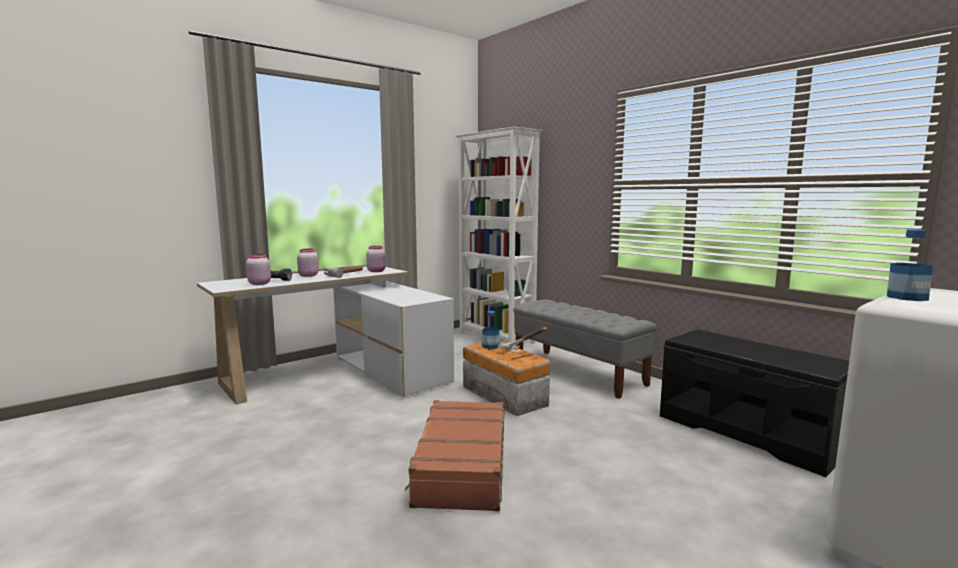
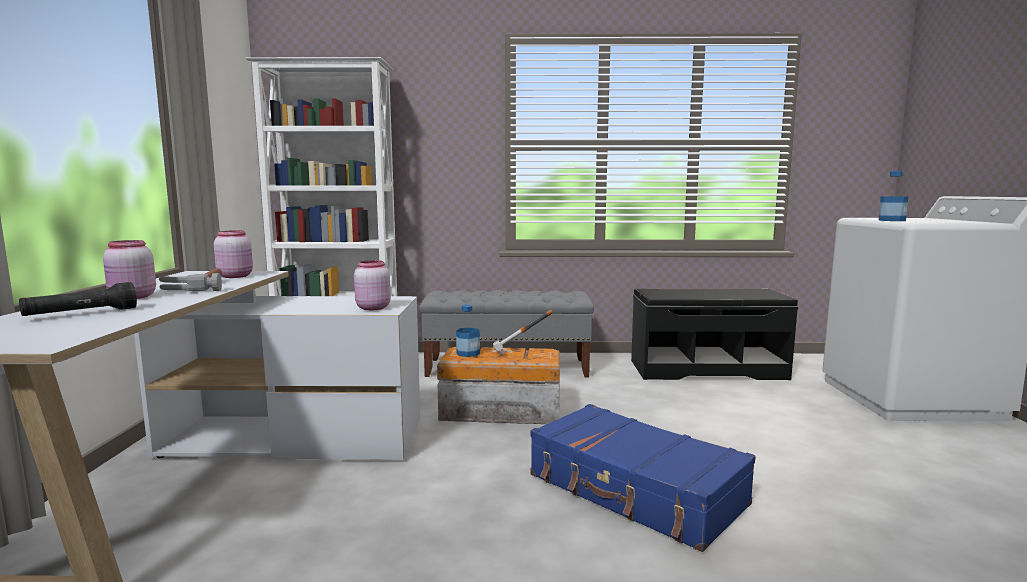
camera: 50 degrees left, 0 degrees up
(259, 283) = (88, 322): pink jar -> pink jar (372, 308)
(461, 466) = (635, 491): brown suitcase -> blue suitcase

